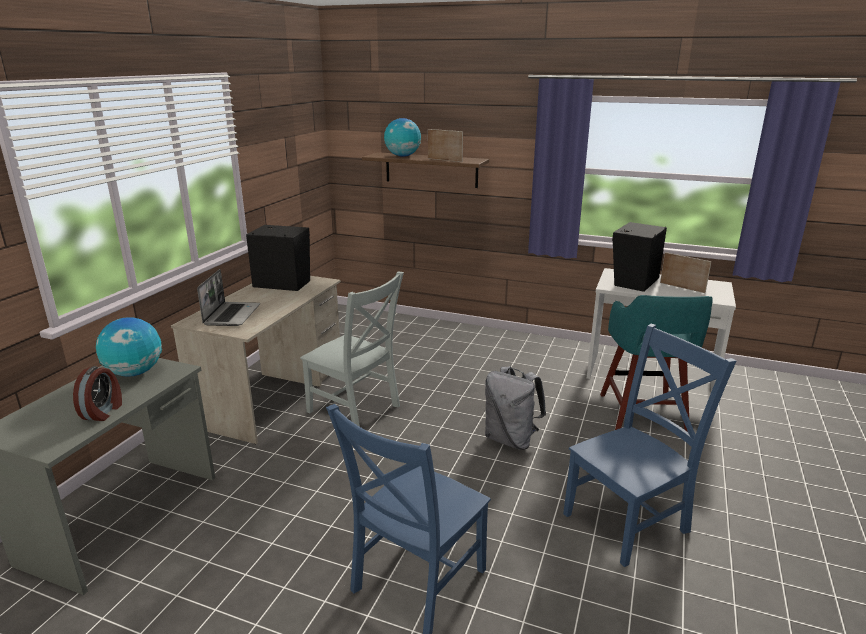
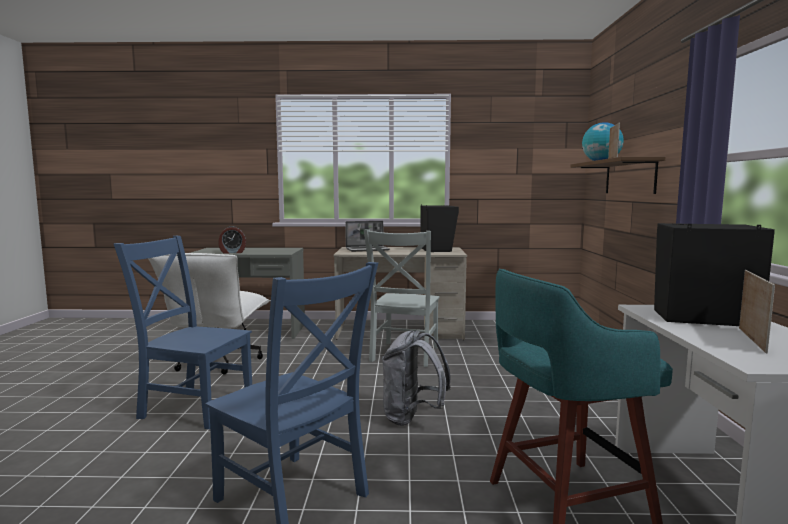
camera: 70 degrees right, 15 degrees down
(135, 373) = (277, 250): globe -> none
(251, 558) = (219, 360): none -> white office chair

